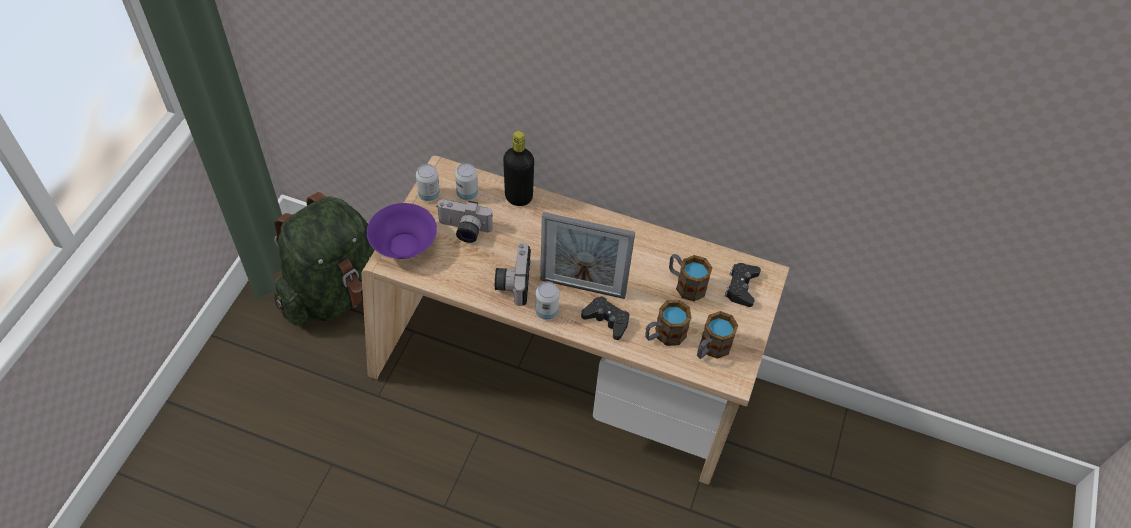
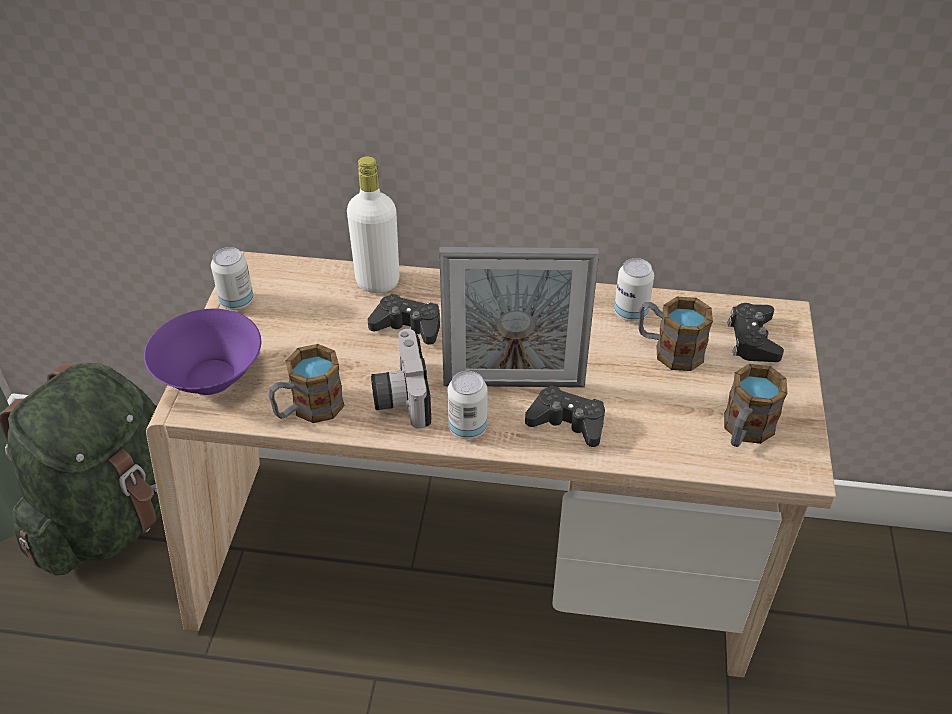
camera: 10 degrees left, 10 degrees down
(463, 230) = (303, 340): camera -> none
(467, 194) = (297, 291): can -> can (630, 313)
(518, 197) = (377, 282): black bottle -> white bottle
(529, 234) = (408, 326): none -> black game controller
(664, 335) = (665, 426): mug -> mug (308, 409)

